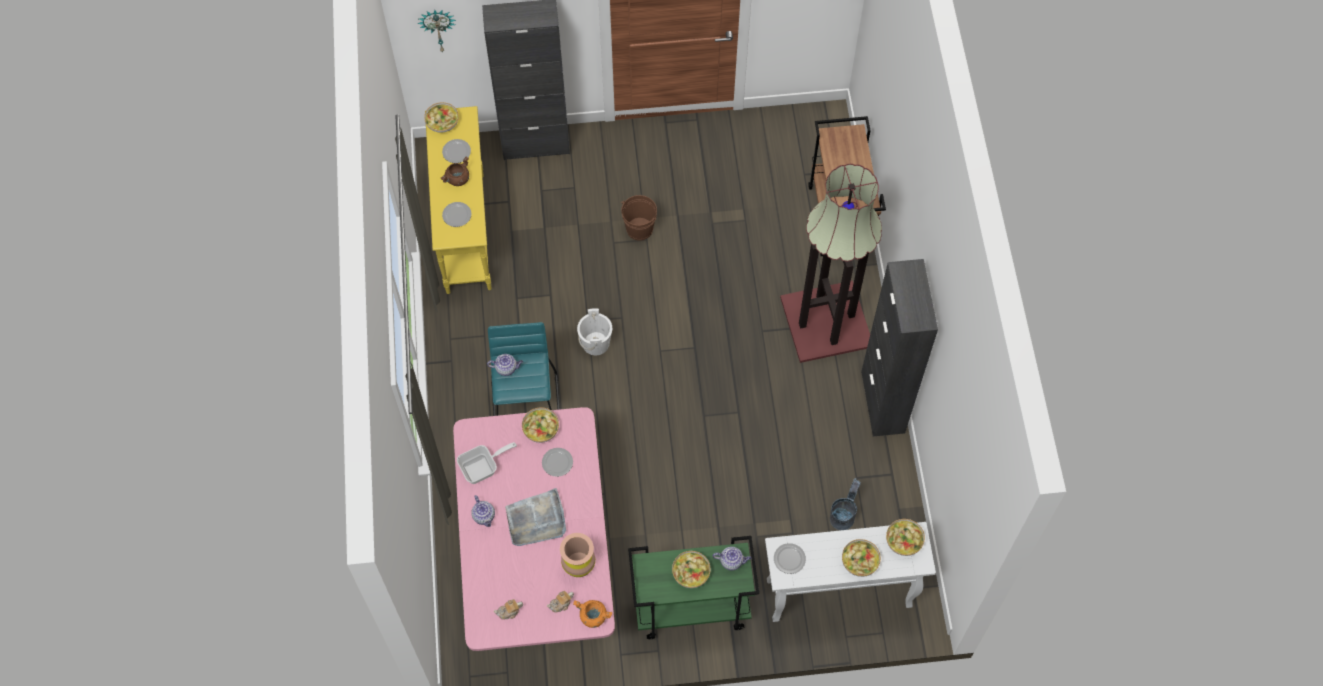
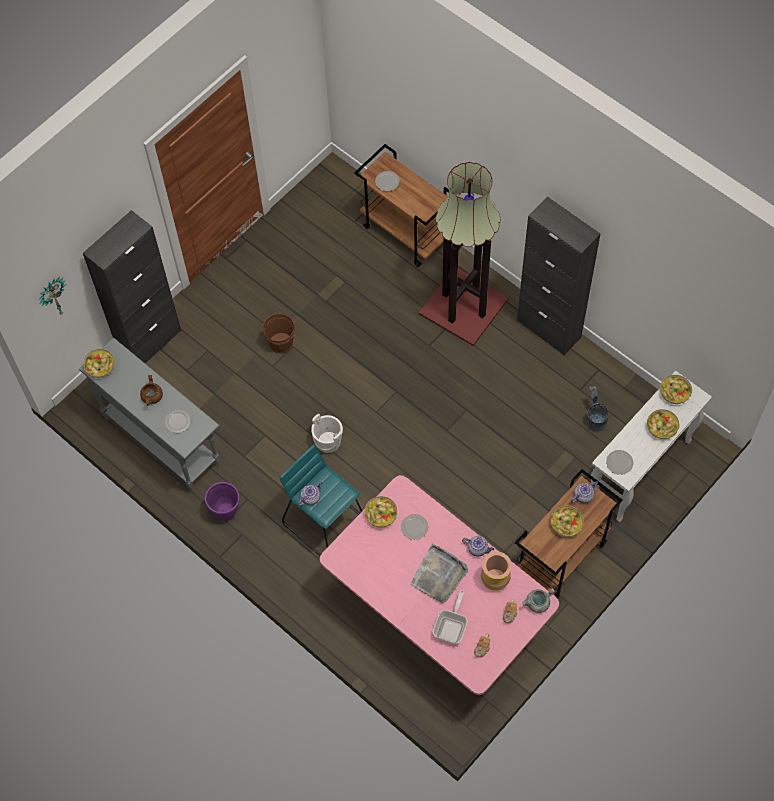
camera: 40 degrees left, 0 degrees up
(456, 152) = (131, 379): plate -> plate (387, 182)
(457, 332) = (226, 511): none -> purple planter
(465, 232) = (162, 441): yellow console table -> grey console table
(483, 467) = (369, 572): frying pan -> frying pan (452, 626)
(484, 516) = (403, 602): teapot -> teapot (478, 548)
(593, 616) = (537, 603): orange cooking pot -> grey cooking pot
(690, 608) = (561, 558): green cart -> brown cart

